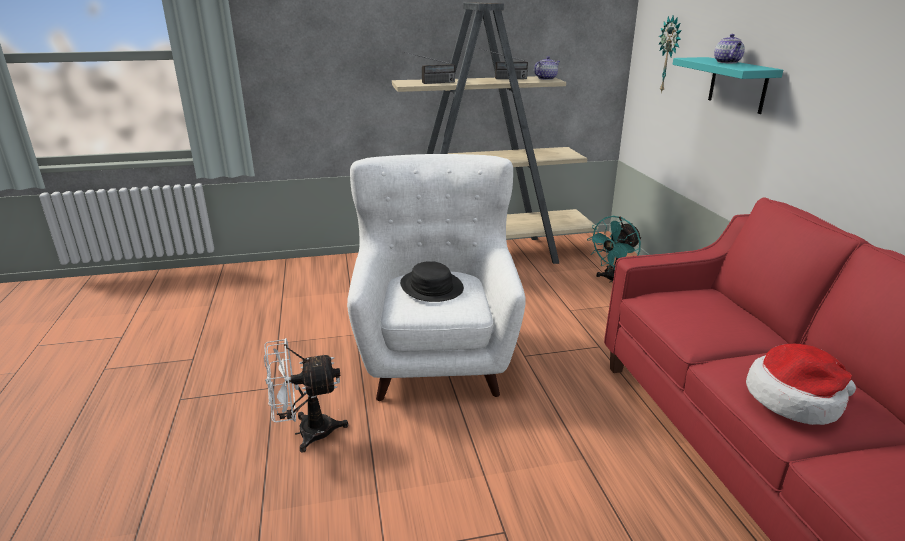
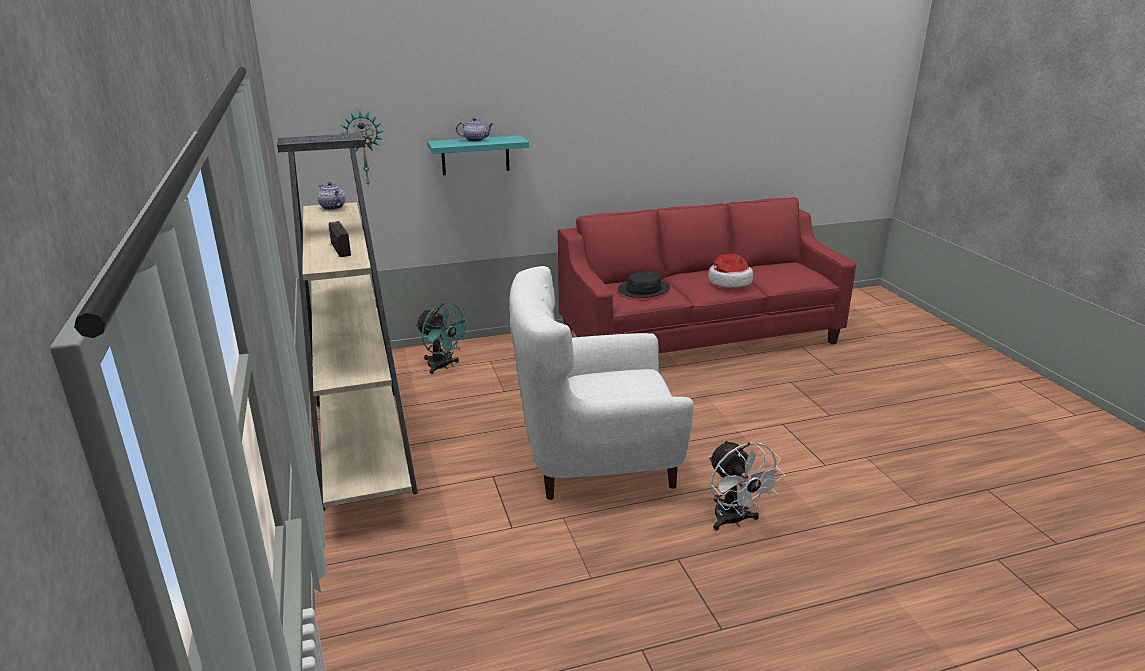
camera: 95 degrees left, 0 degrees up
(431, 287) = (610, 390): black hat -> black hat (643, 290)
(502, 78) = (320, 223): radio -> none

